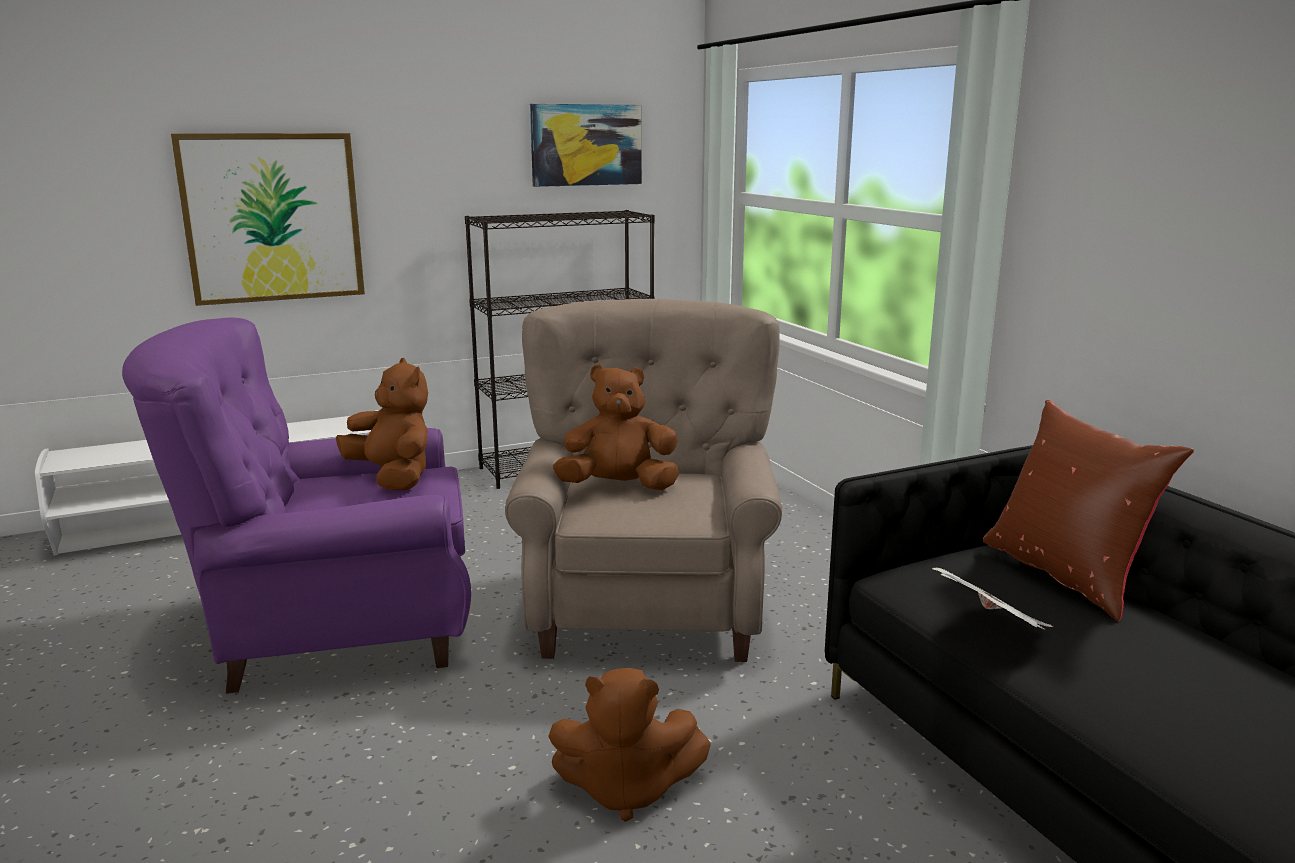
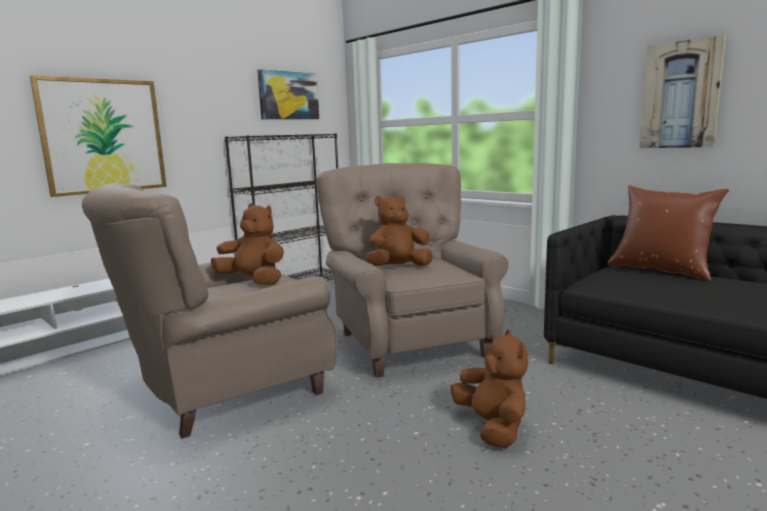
camera: 20 degrees left, 5 degrees down
(333, 629) = (225, 389): purple armchair -> beige armchair
(626, 790) = (492, 427): brown plush toy -> brown plush toy turned 90 degrees counterclockwise
(991, 628) = (663, 292): newspaper -> none
(1183, 232) = (680, 95): none -> picture

